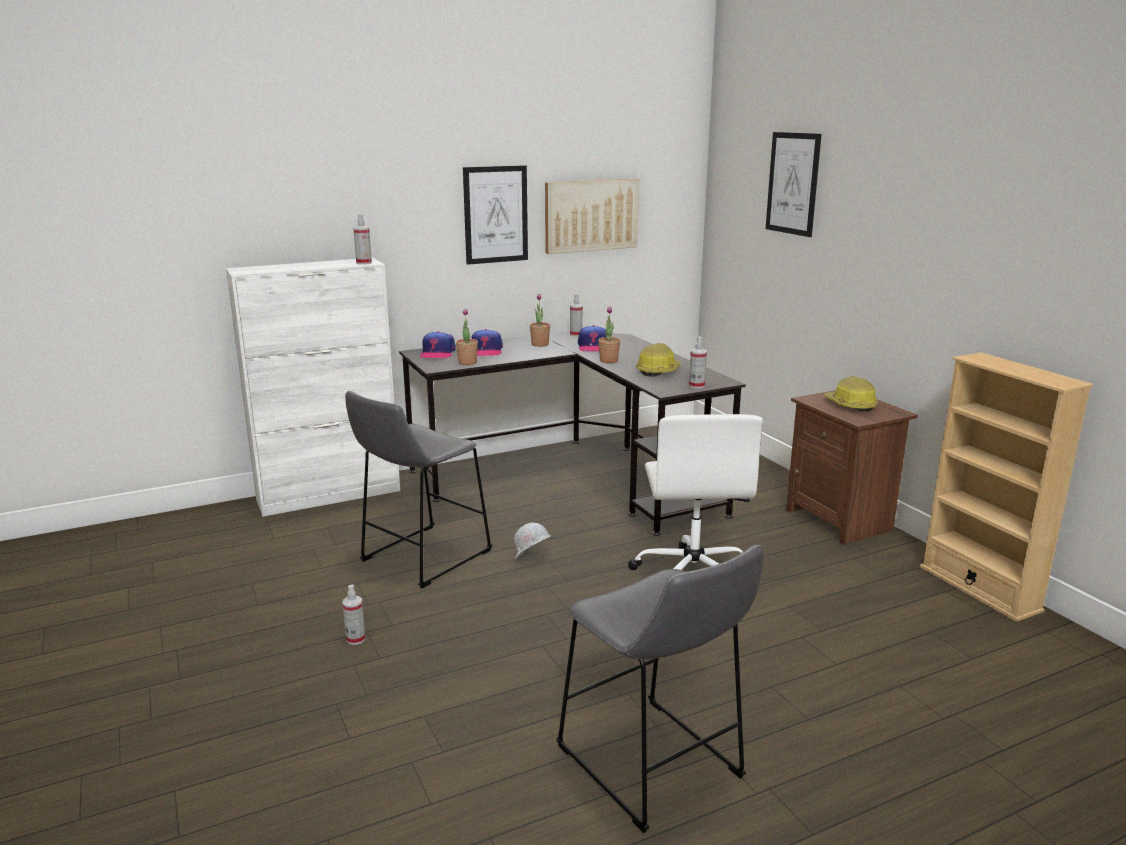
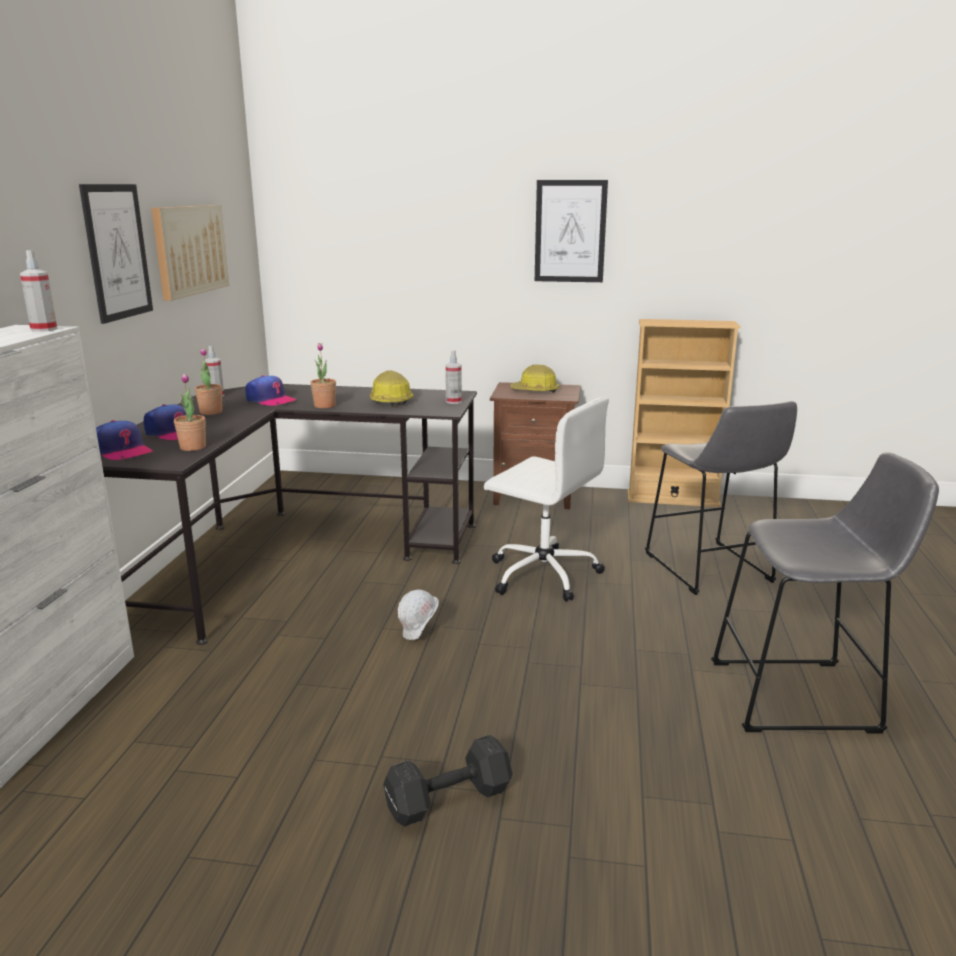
camera: 55 degrees left, 0 degrees up
(355, 639) = (445, 799): spray bottle -> black dumbbell
(421, 558) = (321, 695): grey stool -> grey stool (710, 570)
(793, 183) = (395, 201): picture -> picture (570, 231)

